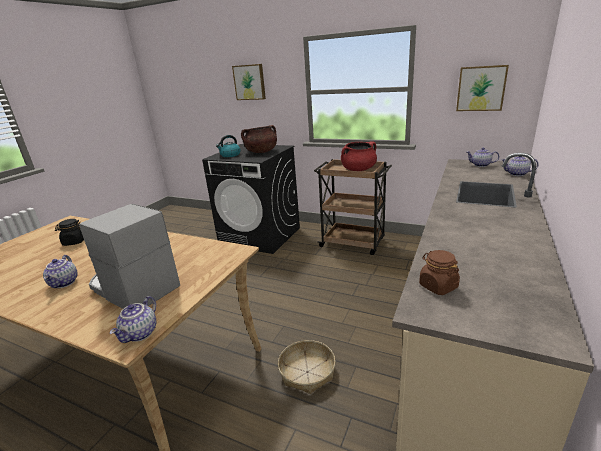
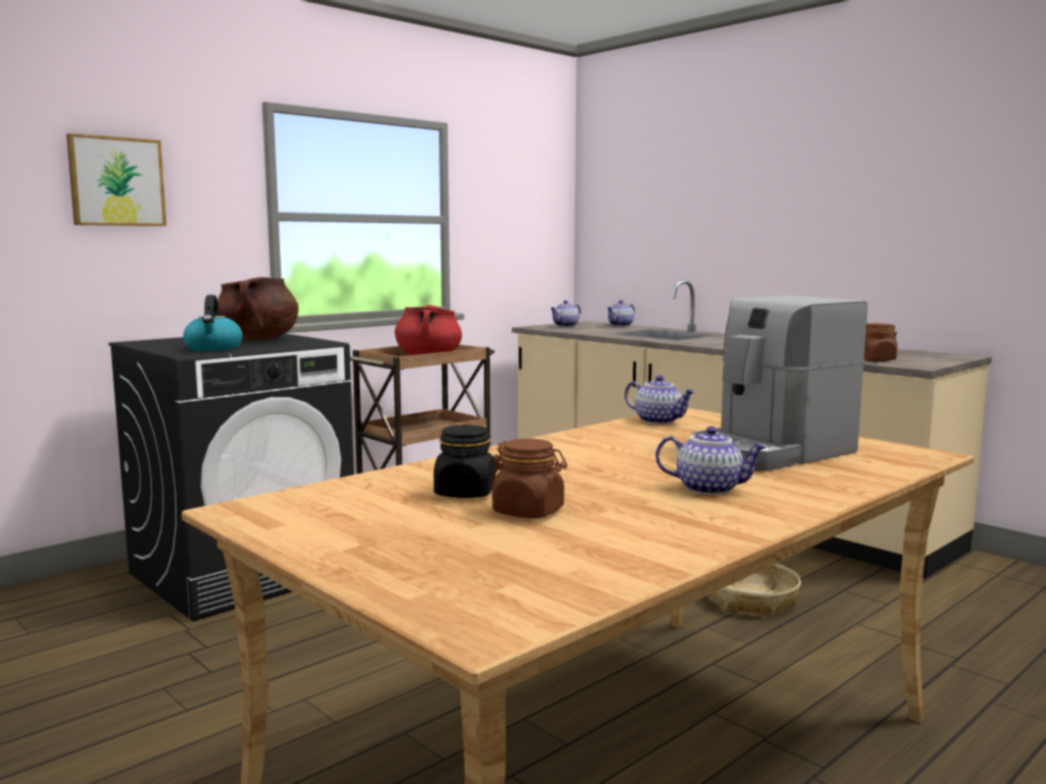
camera: 70 degrees left, 15 degrees down
(45, 256) = (528, 512): none -> brown jar
(140, 334) = (908, 450): teapot -> teapot (659, 421)
(481, 88) = (523, 224): picture -> none

